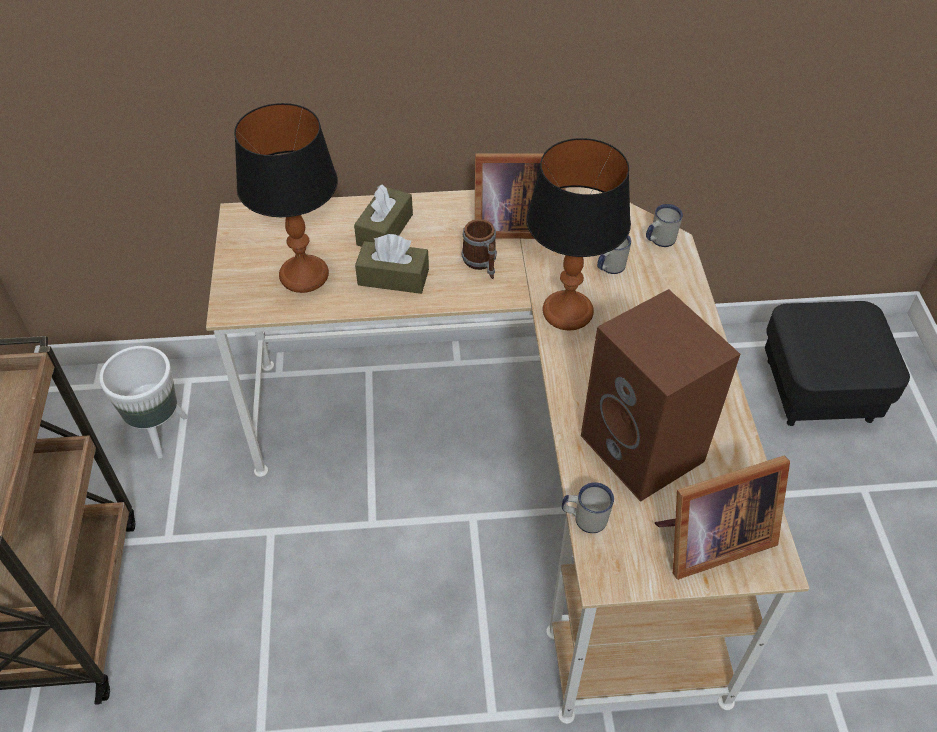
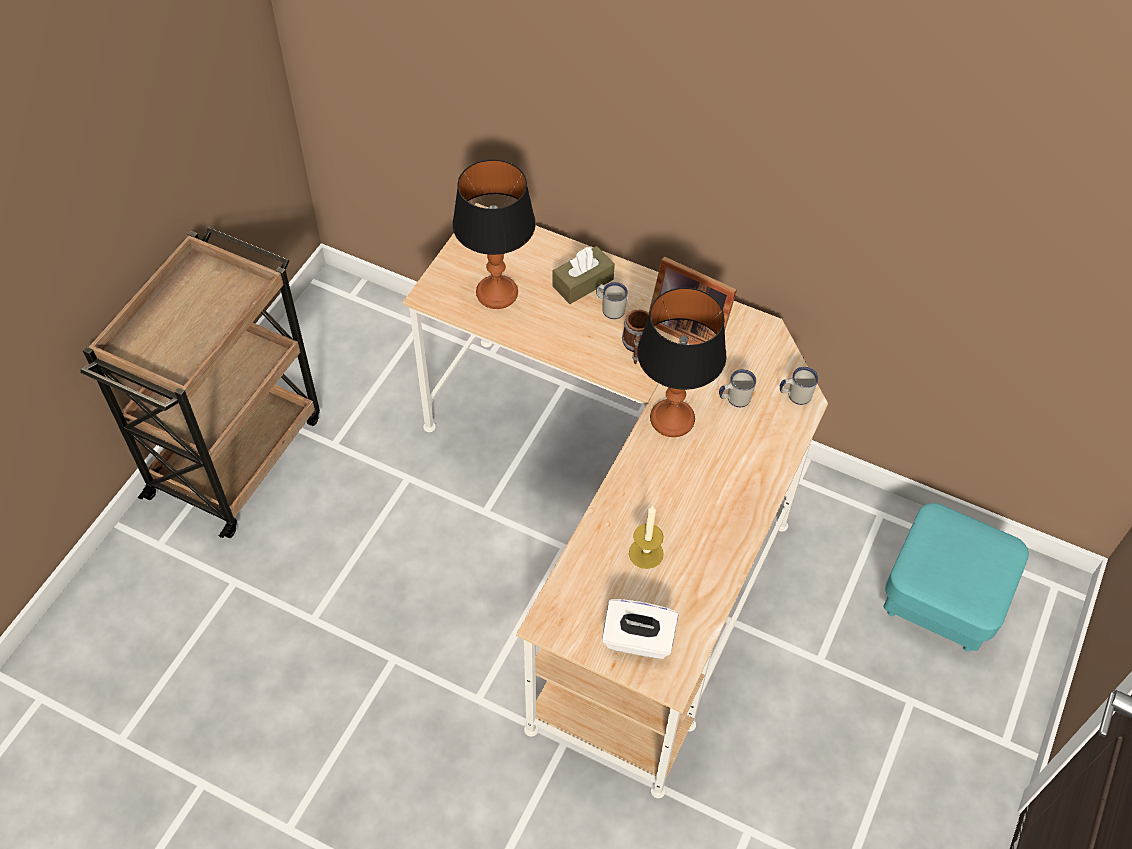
camera: 30 degrees right, 5 degrees up
(160, 432) = (374, 358): white planter -> none
(393, 277) = (561, 326): brown tissue box -> none
(584, 518) = (563, 577): white mug -> white mug (610, 308)
(645, 449) = (646, 553): brown speaker -> candle
(708, 540) = (638, 640): picture frame -> white tissue box
(818, 390) = (941, 599): black ottoman -> turquoise ottoman

